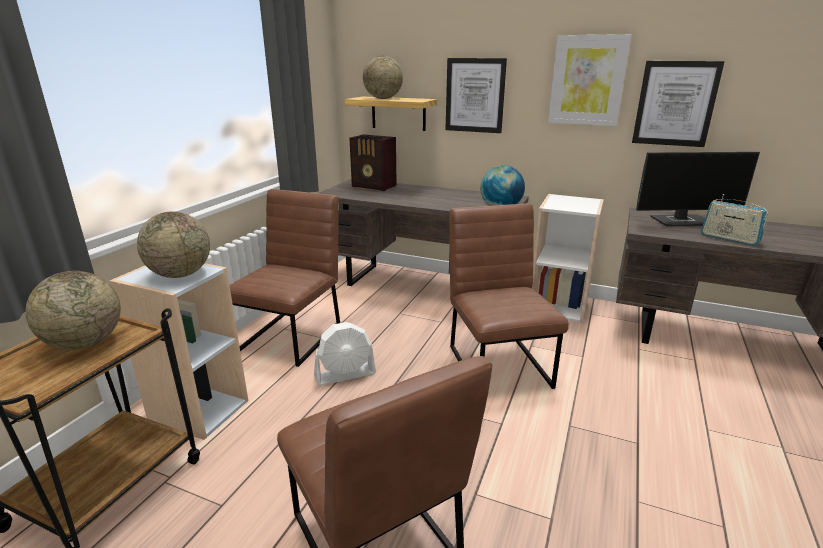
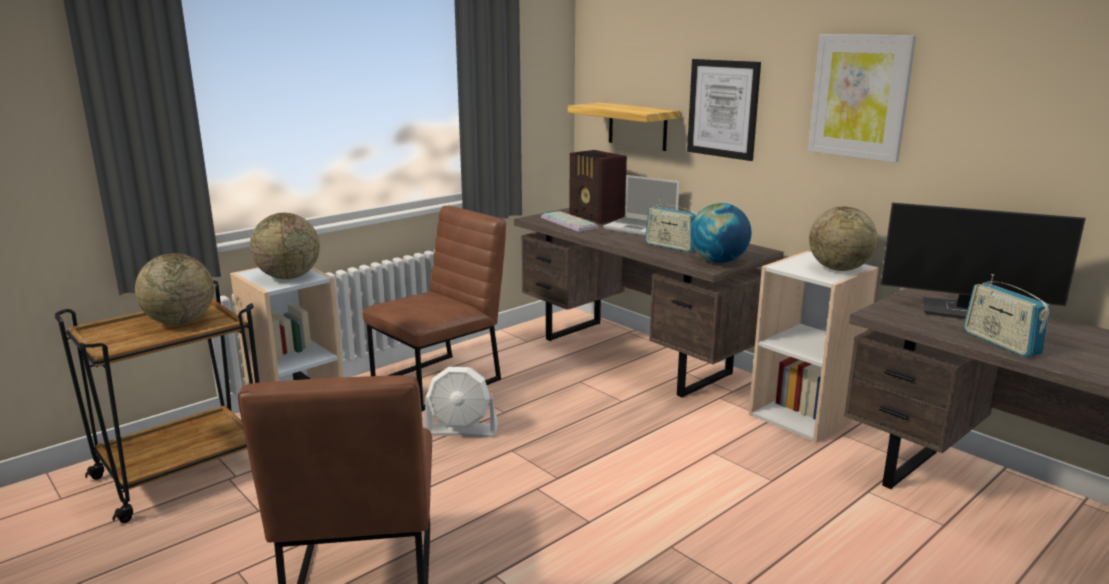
camera: 25 degrees right, 5 degrees down
(361, 193) = (570, 222): none -> keyboard
(383, 98) = (613, 107): globe -> globe (838, 269)
(418, 191) = (642, 229): none -> laptop
(455, 202) = (671, 247): none -> radio
(498, 364) = (648, 461): brown chair -> none
(675, 104) = (978, 136): picture -> none

